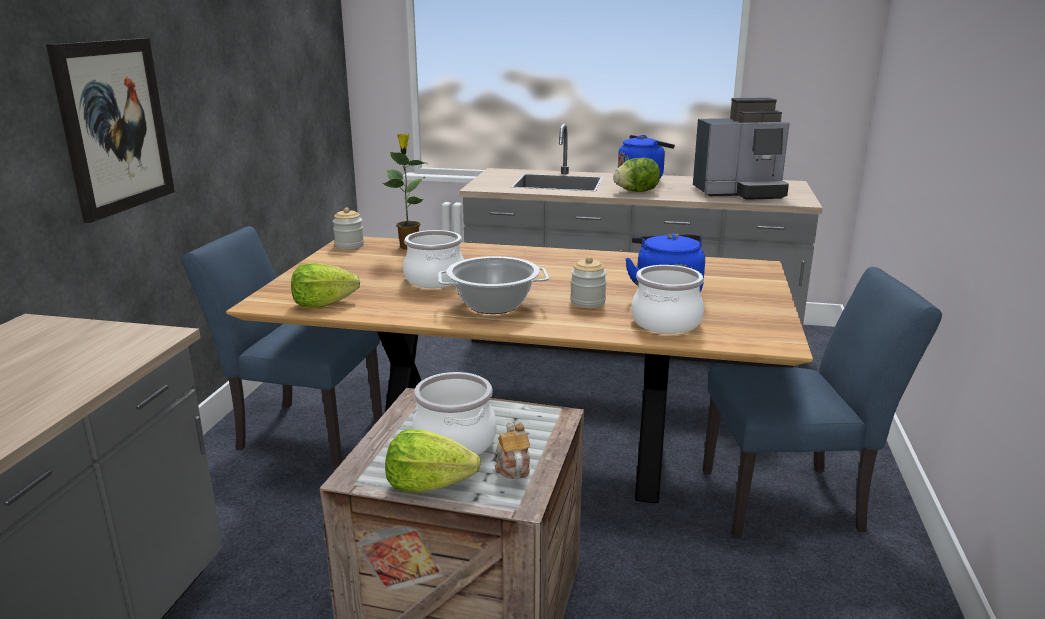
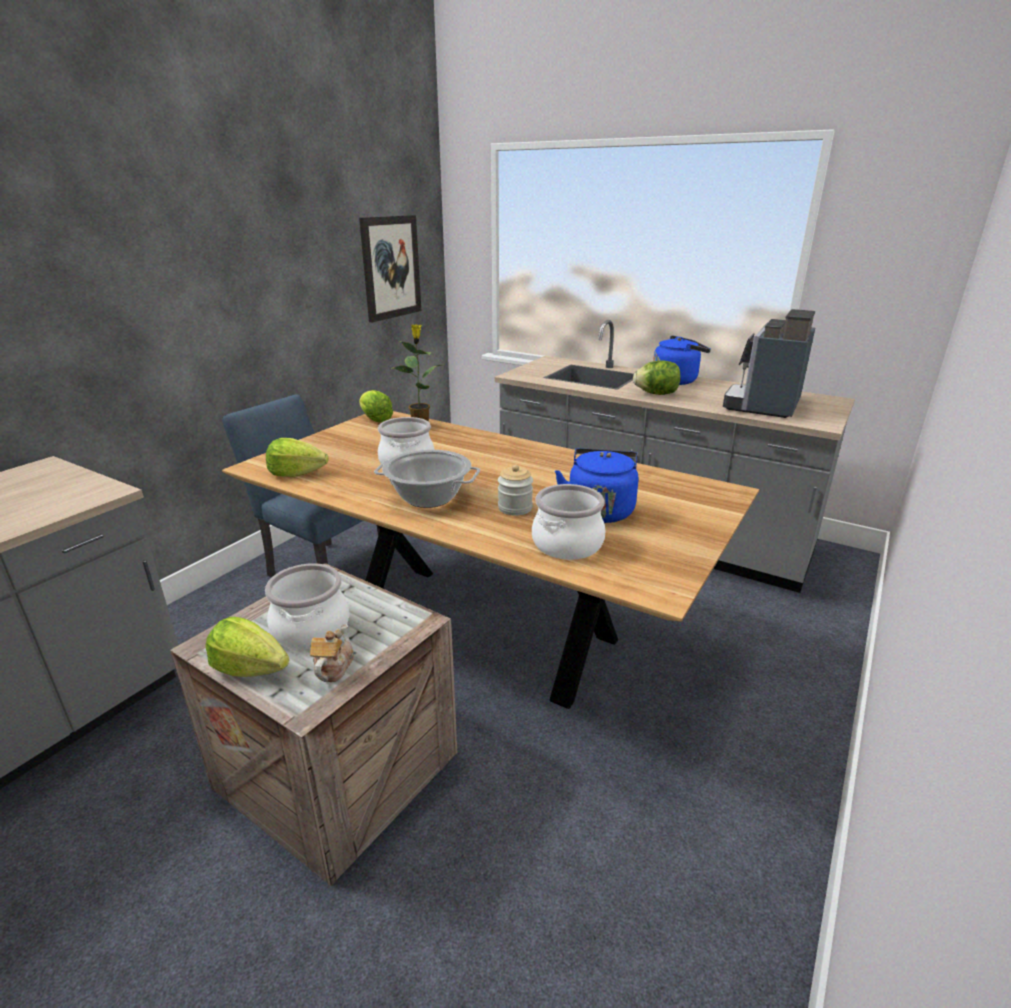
camera: 20 degrees right, 5 degrees up
(114, 126) = (160, 307): picture -> picture (391, 267)
(349, 245) = (375, 419): jar -> lettuce
(740, 192) = (765, 406): coffee machine -> coffee machine turned 105 degrees clockwise
(793, 500) = (707, 741): blue chair -> none

